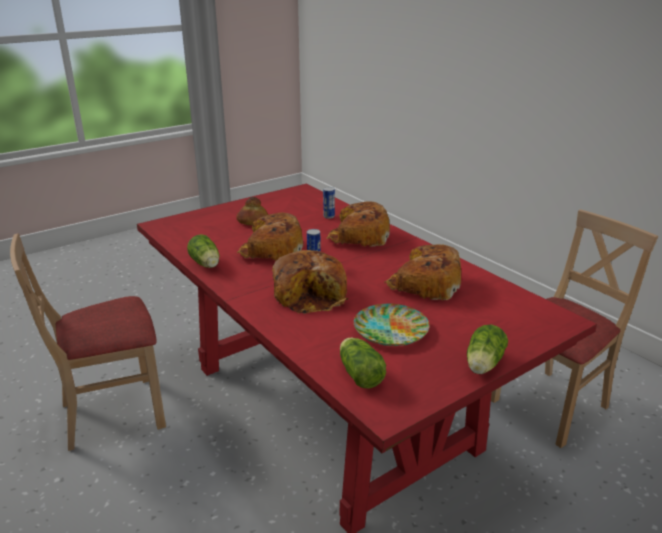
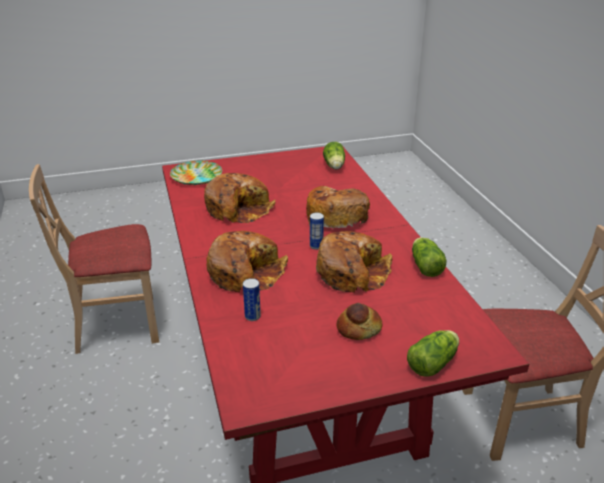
camera: 160 degrees left, 5 degrees up
(390, 330) = (296, 183): plate -> plate (197, 176)
(483, 365) = (261, 159): lettuce -> lettuce (434, 362)

